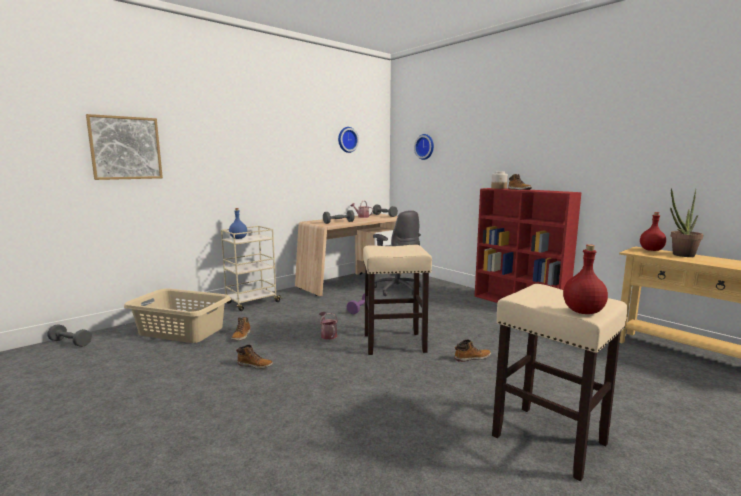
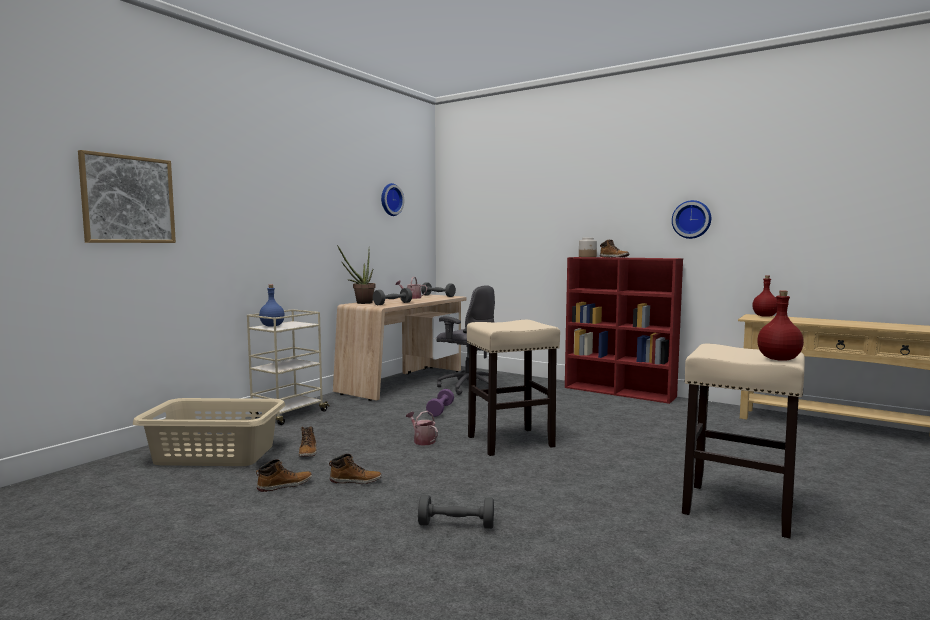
camera: 15 degrees left, 5 degrees down
(70, 343) = (49, 484): grey dumbbell -> grey dumbbell (456, 525)
(425, 147) = (486, 210): wall clock -> wall clock (692, 219)
(472, 358) = (608, 447): boot -> boot (284, 485)
(680, 255) = (795, 319): potted plant -> potted plant (361, 303)

